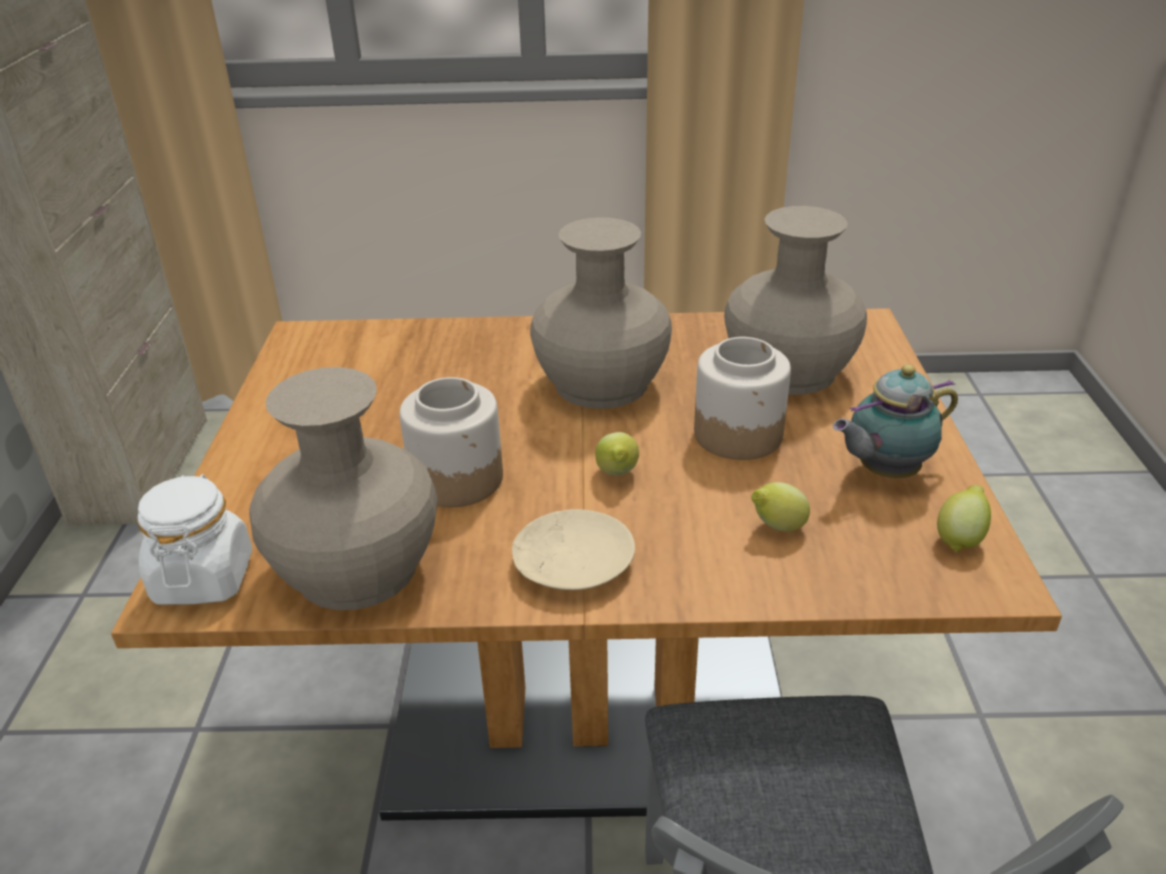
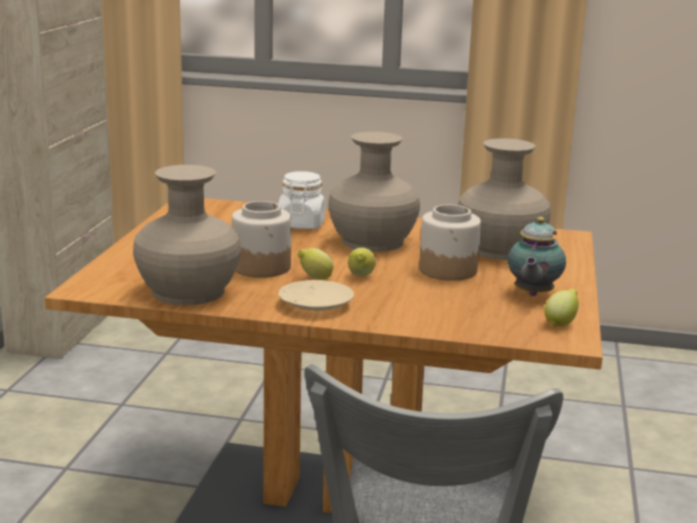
camera: 10 degrees right, 15 degrees down
(204, 578) = (100, 285): white jar -> white jar (301, 224)
(777, 527) = (448, 306): lemon -> lemon (315, 278)
(883, 472) = (532, 294): teapot -> teapot turned 60 degrees counterclockwise

